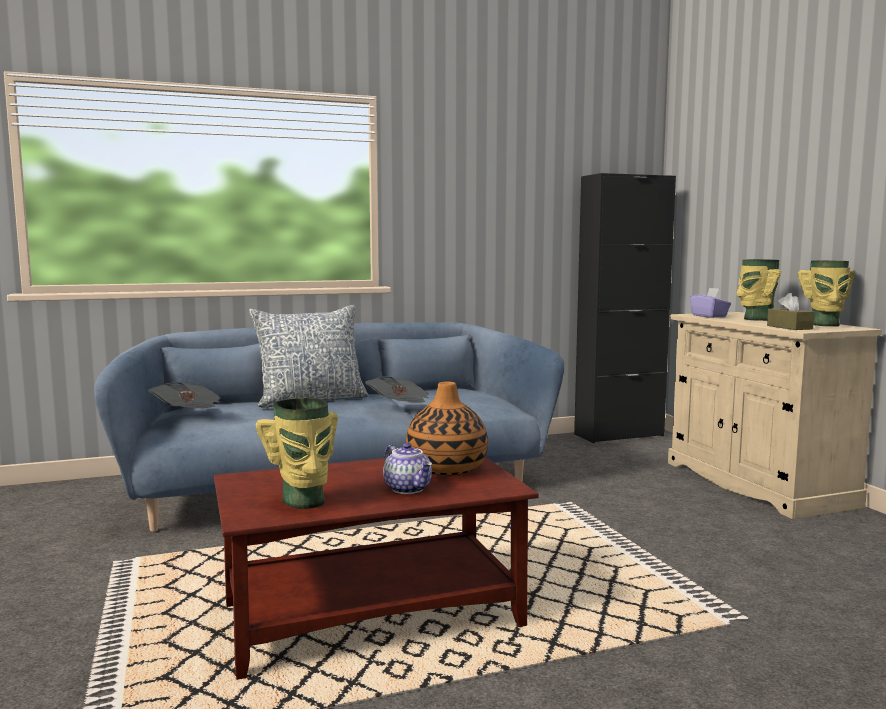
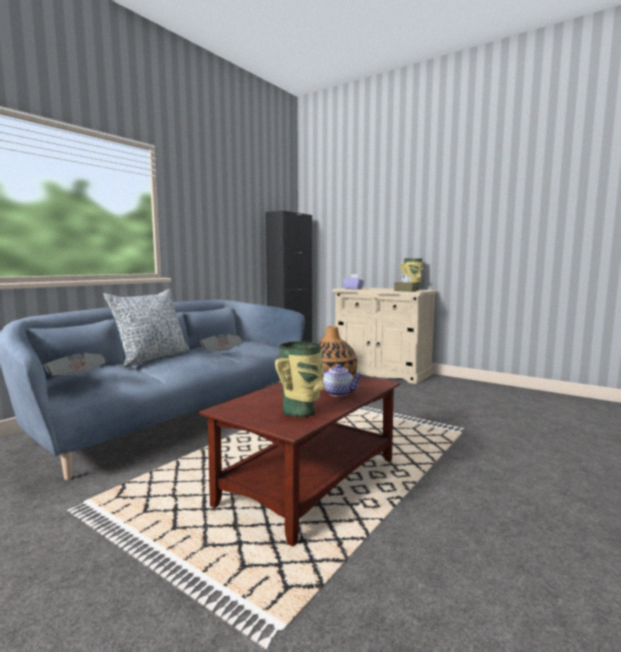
camera: 35 degrees left, 0 degrees up
(756, 319) = (377, 289): vase -> none

